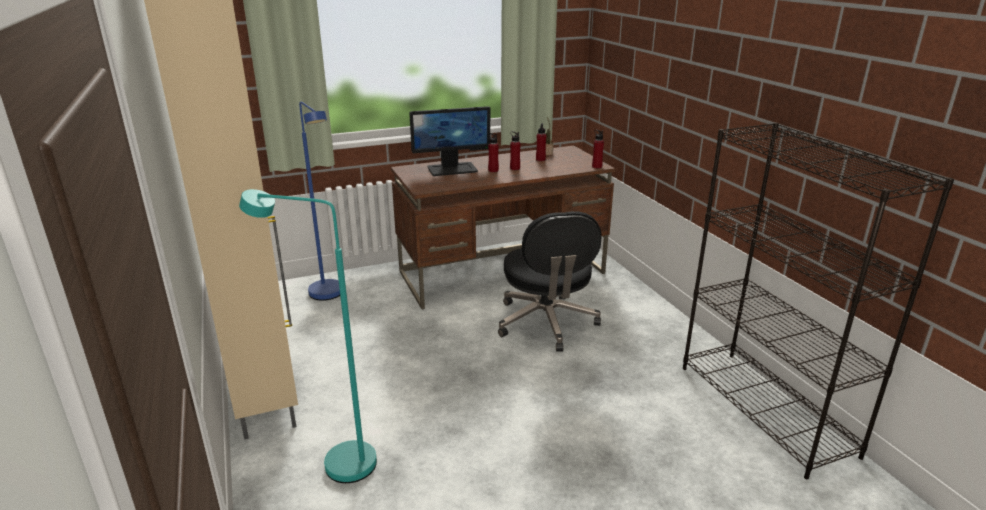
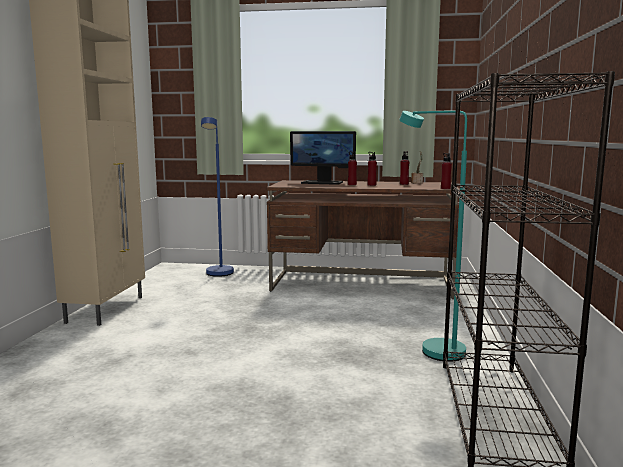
camera: 30 degrees right, 15 degrees down
(337, 462) = (93, 346): turquoise floor lamp -> turquoise floor lamp (432, 349)
(546, 323) = (355, 315): black office chair -> none

